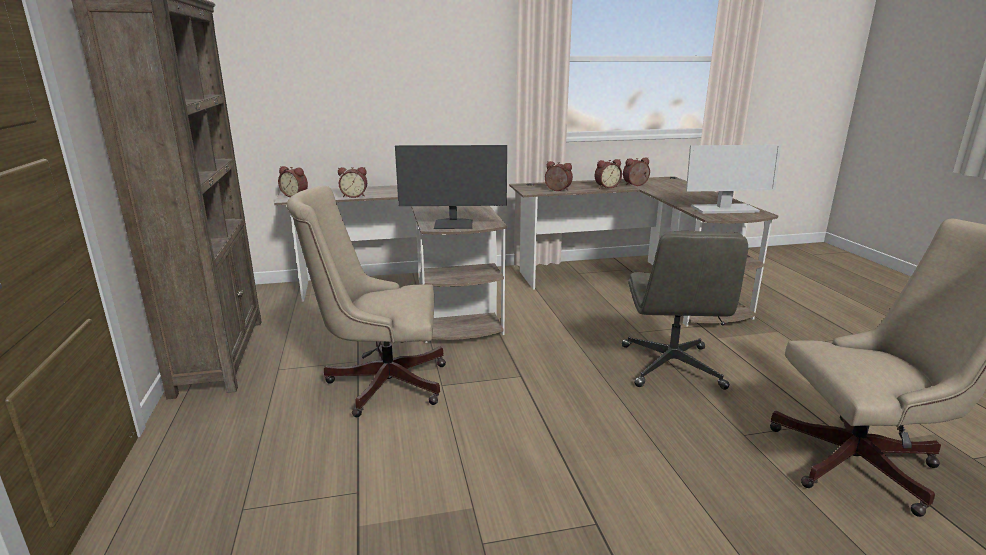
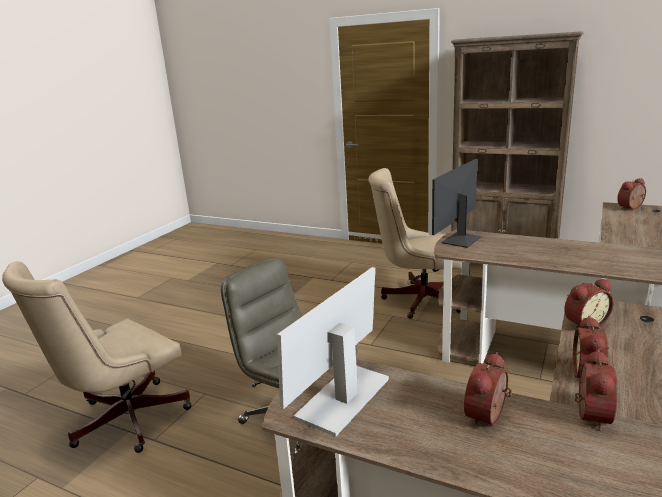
camera: 130 degrees right, 0 degrees up
(354, 196) = (615, 224): alarm clock -> alarm clock (489, 417)
(380, 383) = (417, 299): beige office chair -> beige office chair turned 120 degrees counterclockwise

